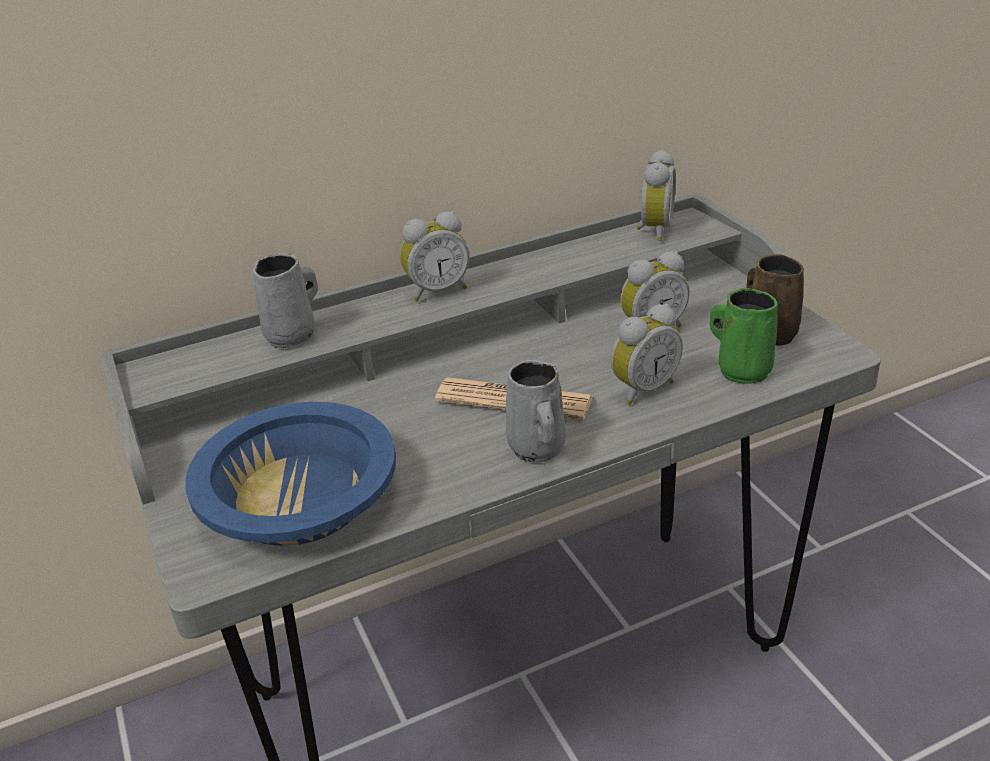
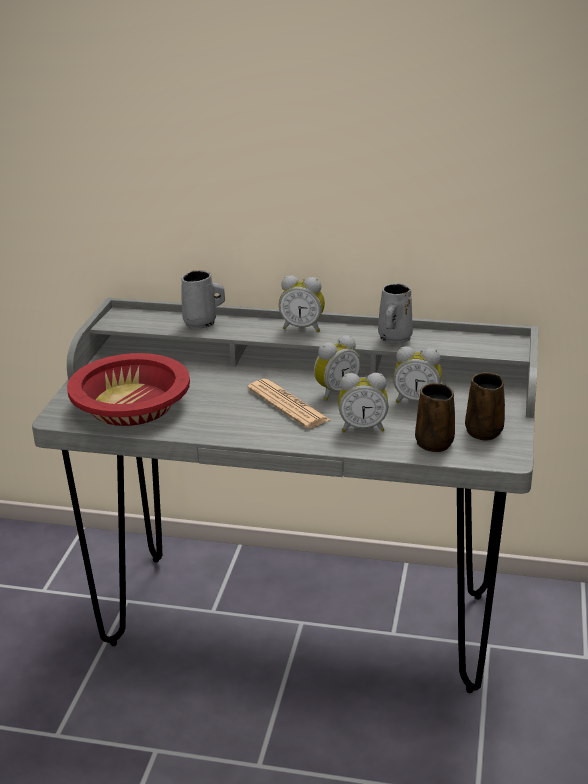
camera: 35 degrees right, 5 degrees down
(298, 499) = (131, 405): blue bowl -> red bowl
(537, 450) = (265, 432): grey mug -> grey mug (394, 338)
(653, 230) = (476, 339): alarm clock -> alarm clock (335, 391)
(741, 370) = (433, 442): green mug -> brown mug

